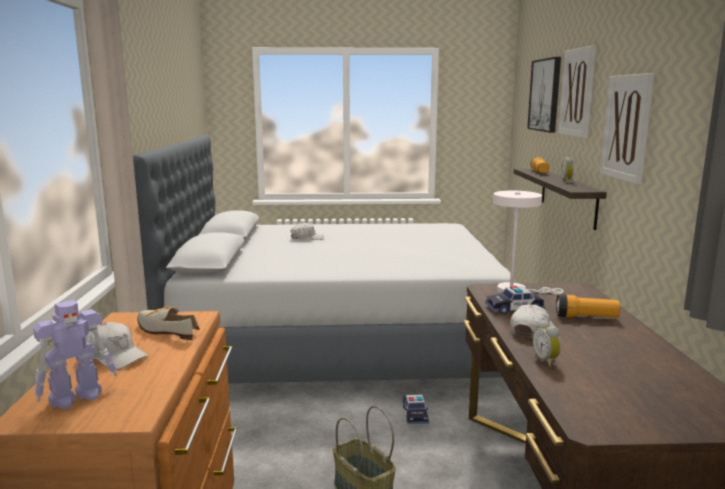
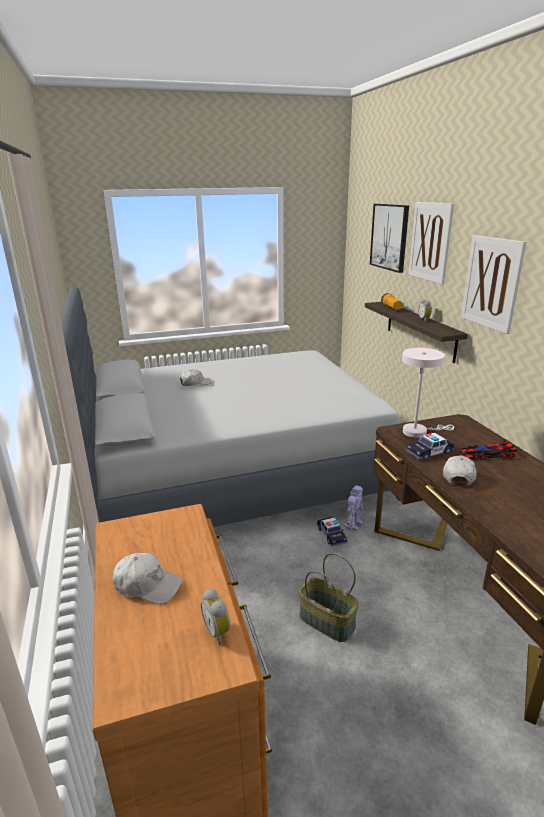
camera: 15 degrees left, 10 degrees up
(78, 397) = (154, 650): toy robot -> toy robot (353, 524)
(166, 330) = (170, 539): shoe -> none
(547, 360) = (491, 509): alarm clock -> alarm clock (218, 631)
(586, 317) = (487, 454): flashlight -> toy car

